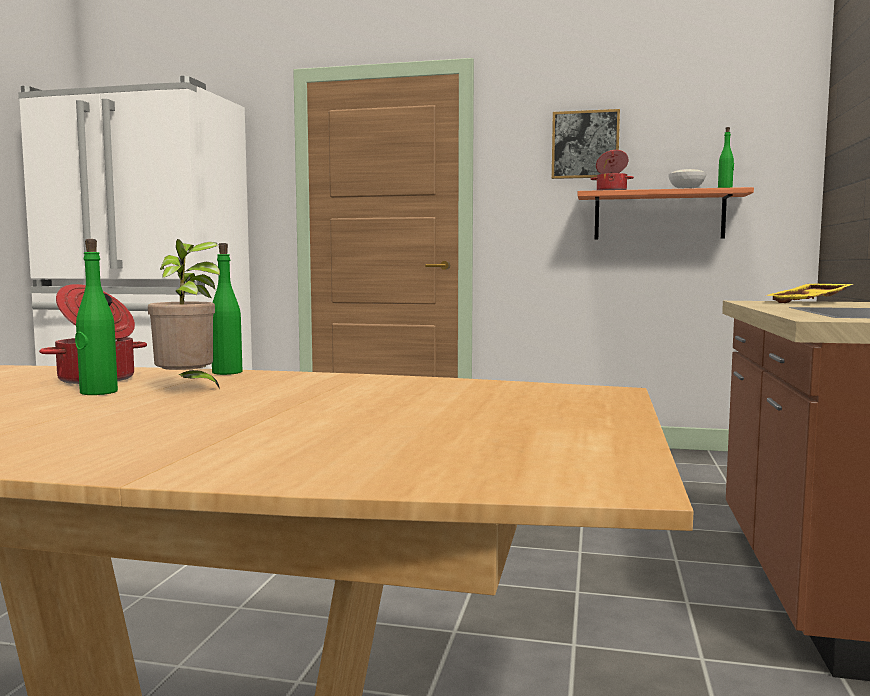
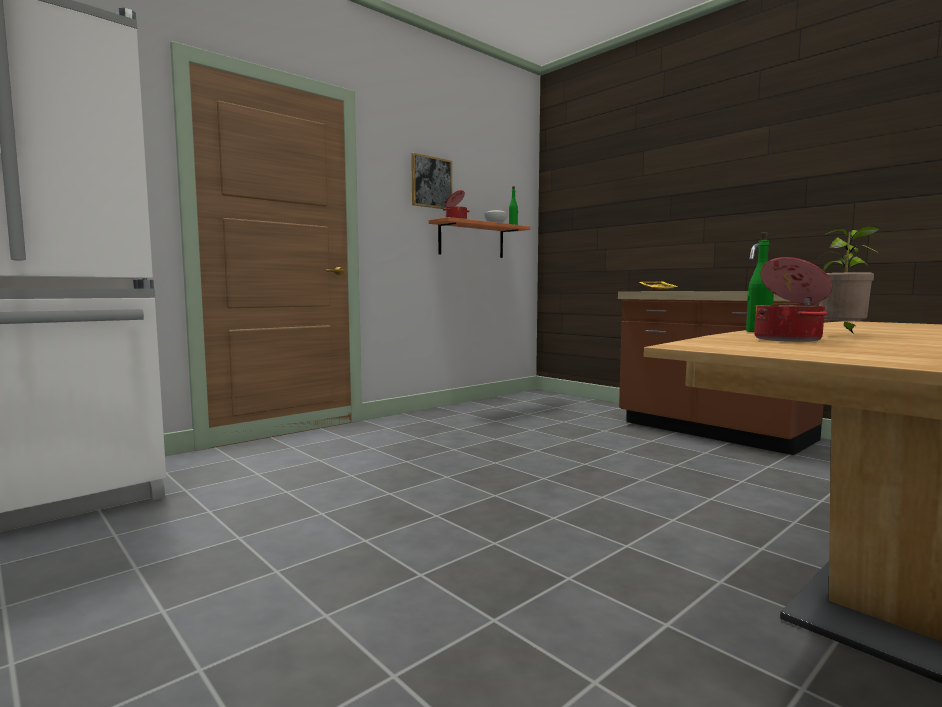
camera: 55 degrees left, 0 degrees up
(98, 392) = (865, 340): green bottle -> none

